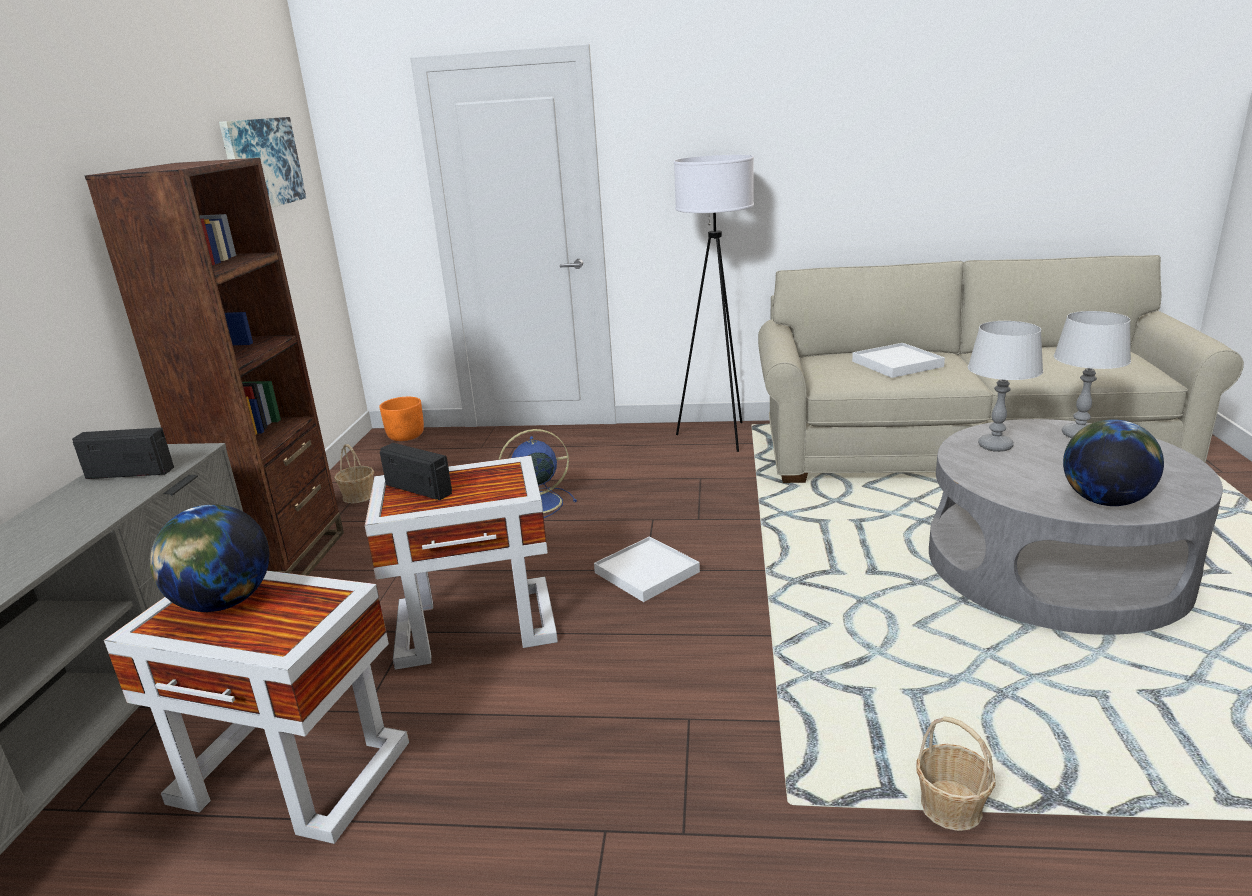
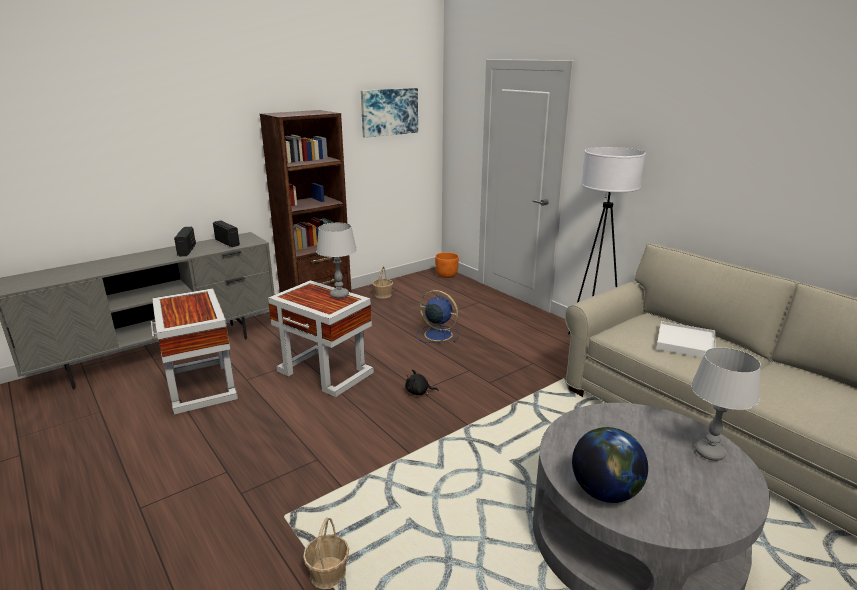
camera: 45 degrees right, 0 degrees up
(223, 603) = (189, 303): globe -> none
(419, 489) = (308, 292): radio -> radio (187, 250)
(647, 572) = (419, 392): white tray -> black plush toy
(995, 446) = (629, 424): grey table lamp -> grey table lamp (339, 295)

